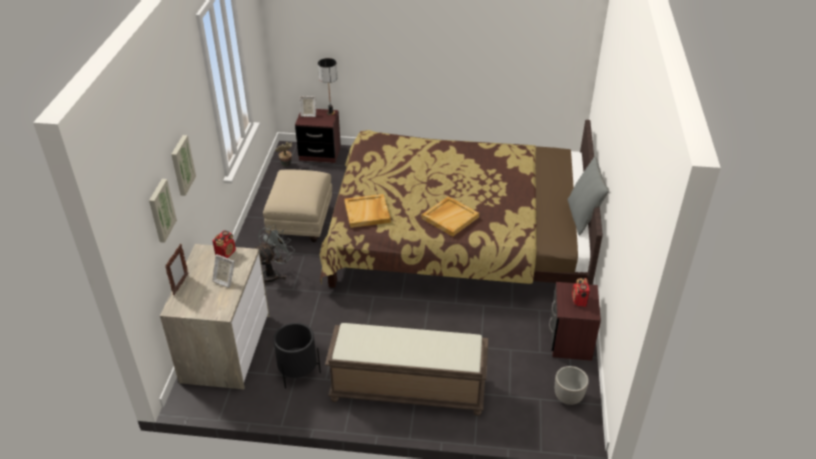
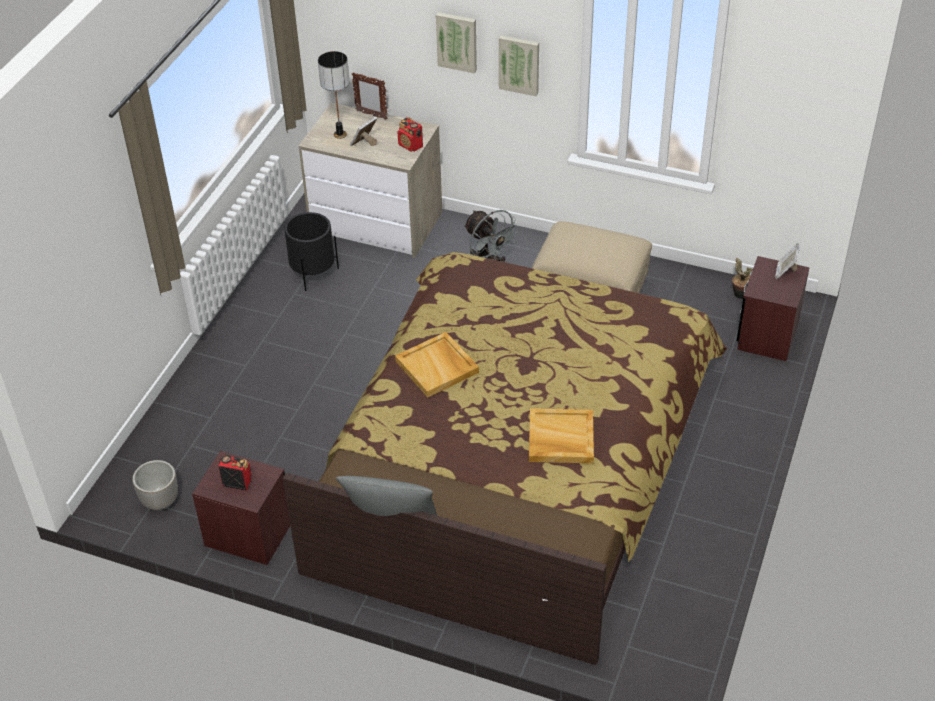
camera: 105 degrees right, 5 degrees up
(160, 210) = (388, 35): picture -> picture (519, 64)
(330, 113) = (786, 297): table lamp -> table lamp (340, 134)
(367, 212) = (478, 288): beige tray -> beige tray (560, 439)
(406, 390) = (245, 356): brown bench -> none

